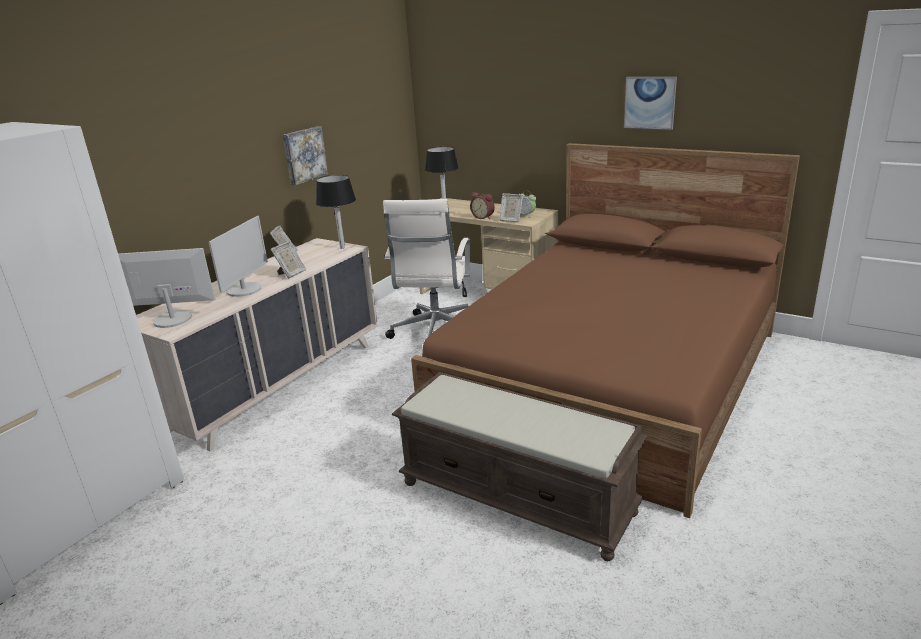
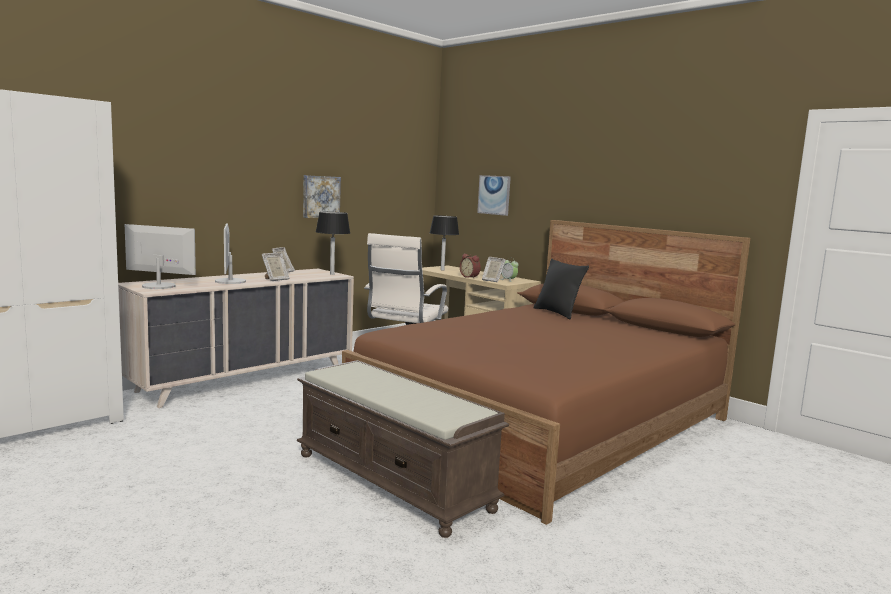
camera: 10 degrees right, 15 degrees down
(244, 290) = (230, 281): monitor -> monitor turned 135 degrees clockwise
(597, 254) = (557, 313): none -> black pillow
(650, 102) = (623, 186): picture -> picture (494, 195)

